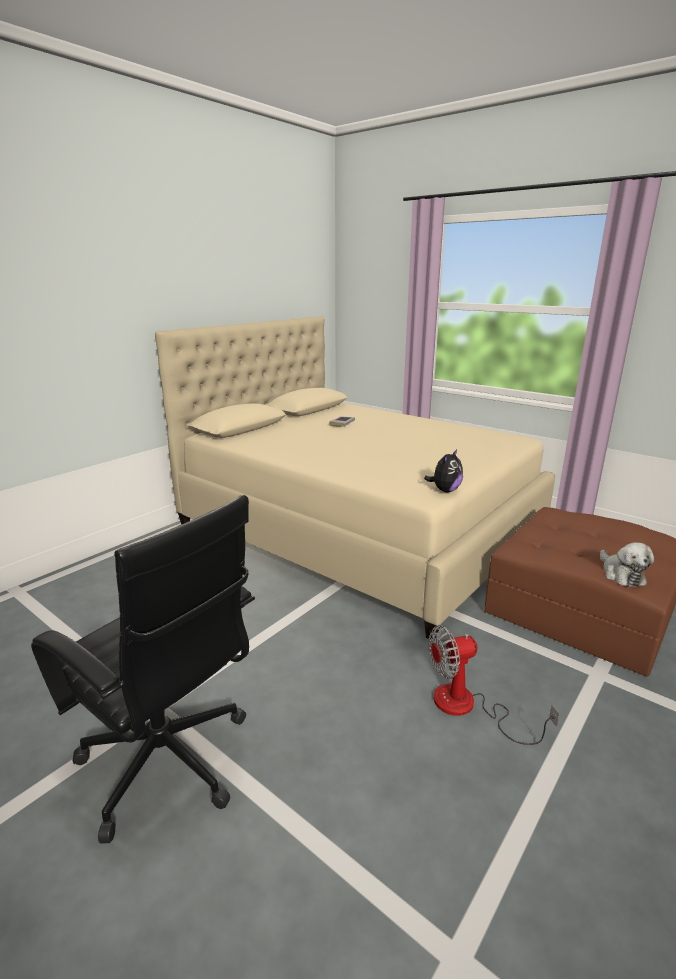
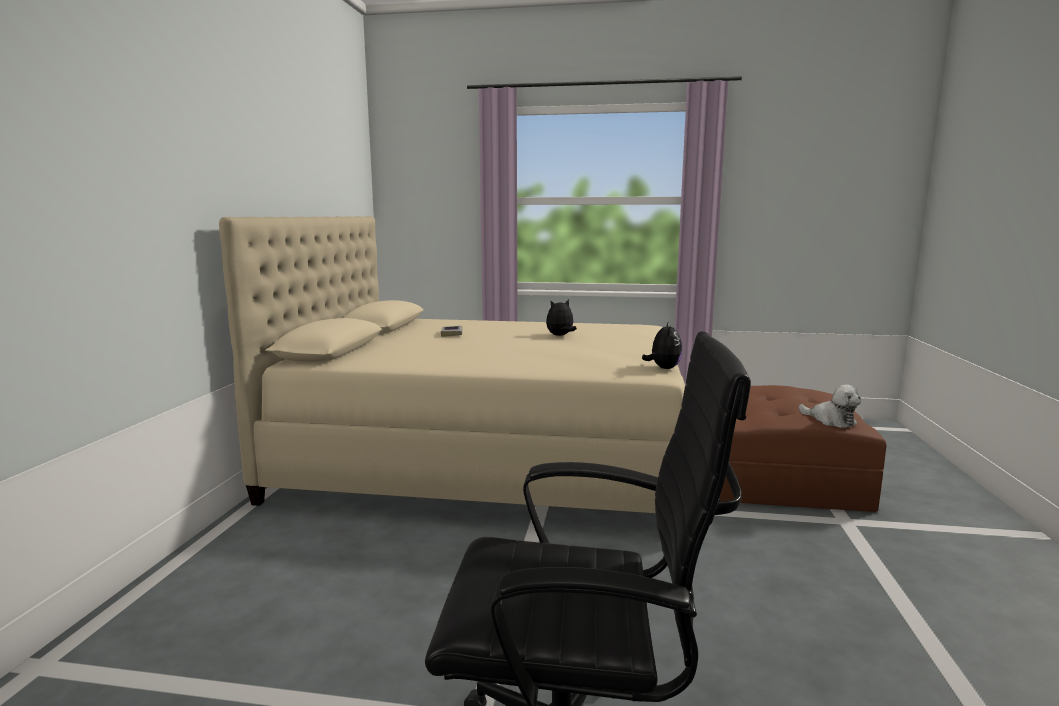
camera: 30 degrees left, 10 degrees down
(422, 438) = (560, 336): none -> plush toy
(468, 707) = (790, 584): fan -> none

